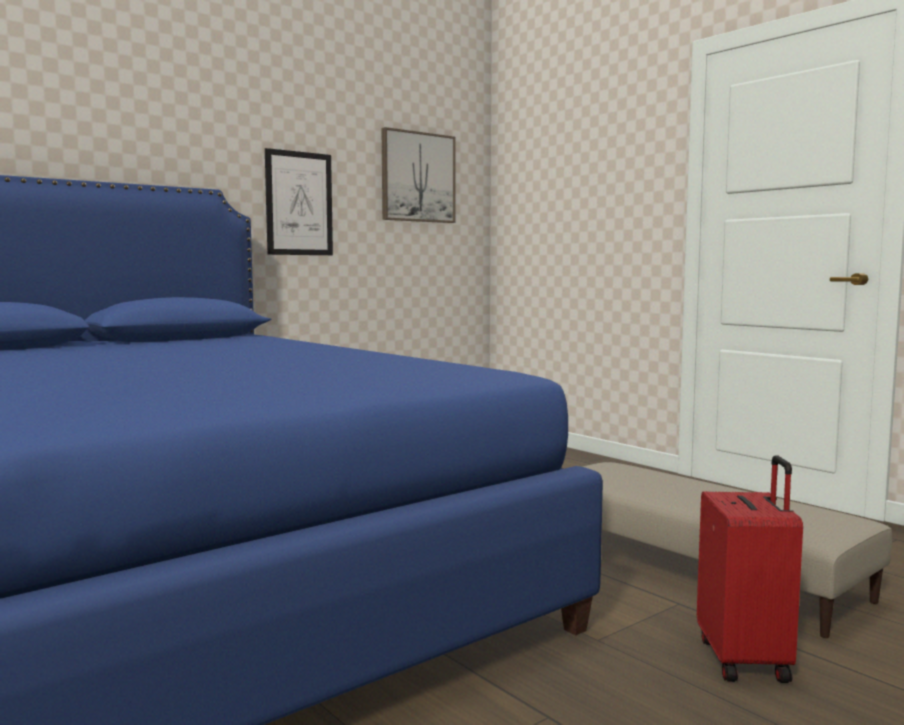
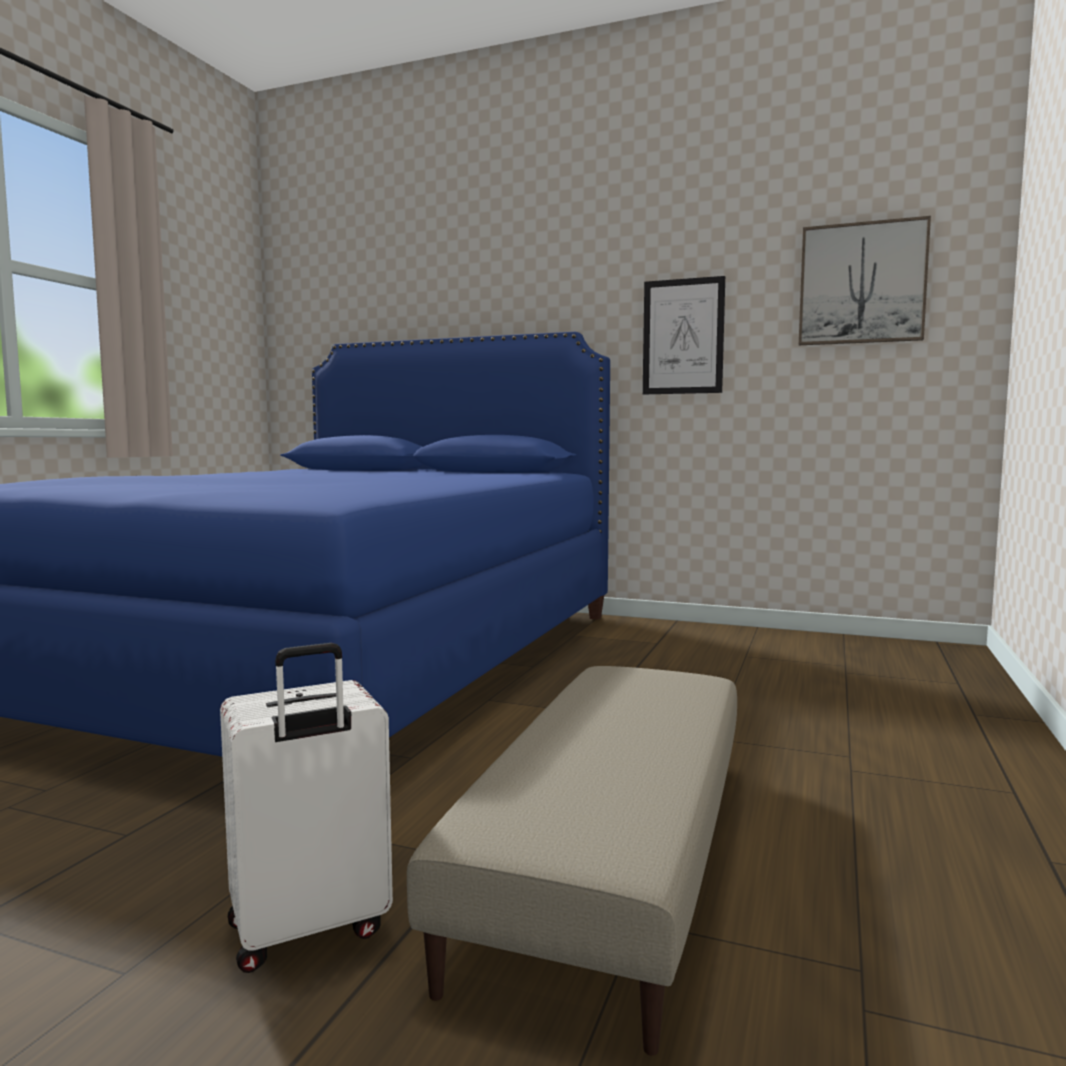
camera: 60 degrees right, 0 degrees up
(746, 659) = (309, 930): red suitcase -> white suitcase

